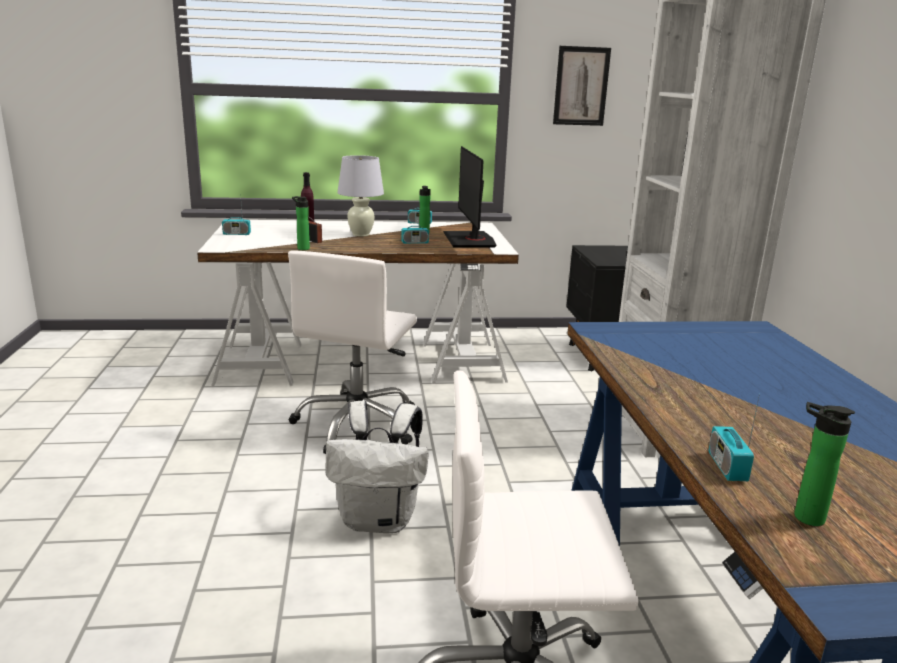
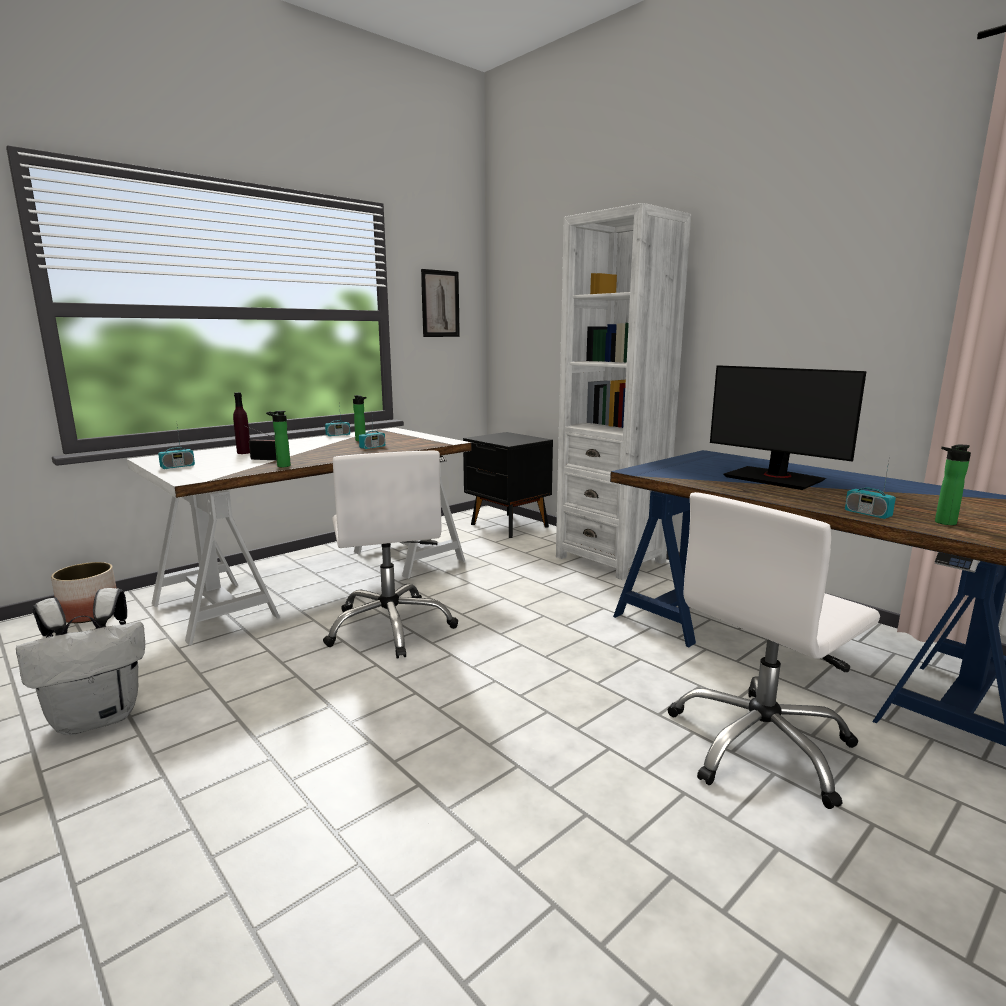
camera: 35 degrees left, 5 degrees down
(188, 340) = (90, 614): none -> planter
(360, 234) = (308, 449): white table lamp -> none
(379, 520) = (517, 686): white backpack -> white backpack (99, 717)
(470, 240) = (411, 439): monitor -> monitor (774, 478)

